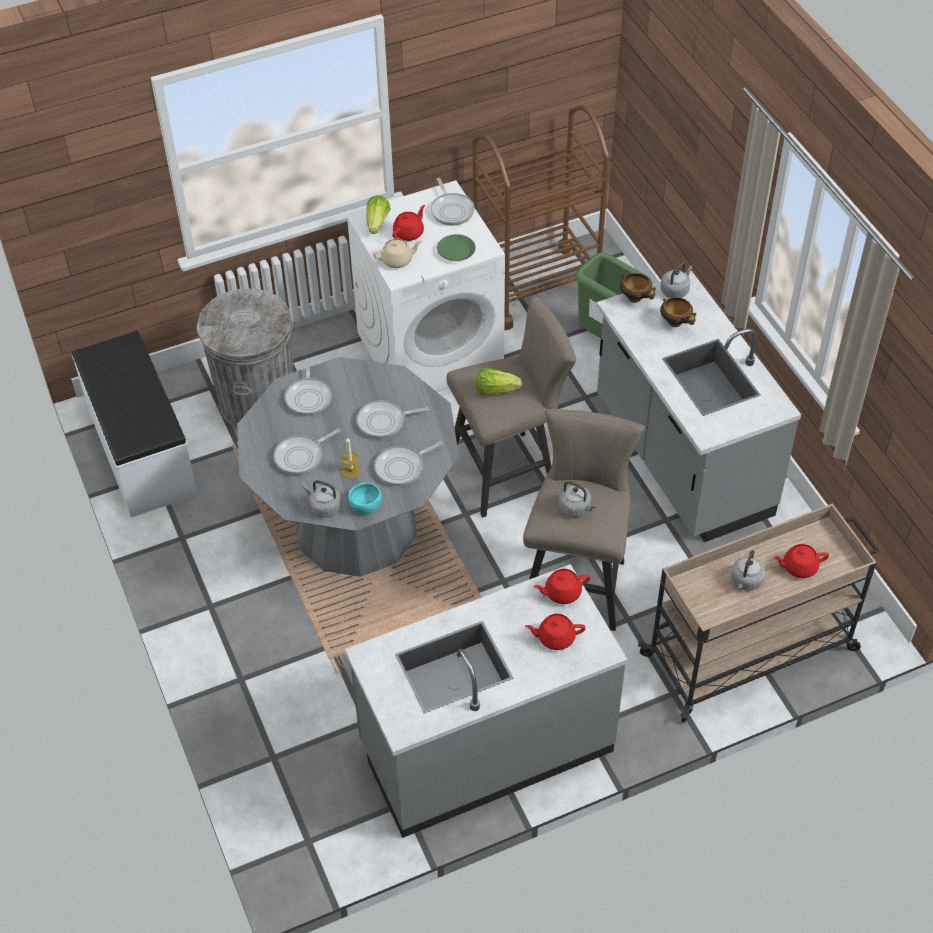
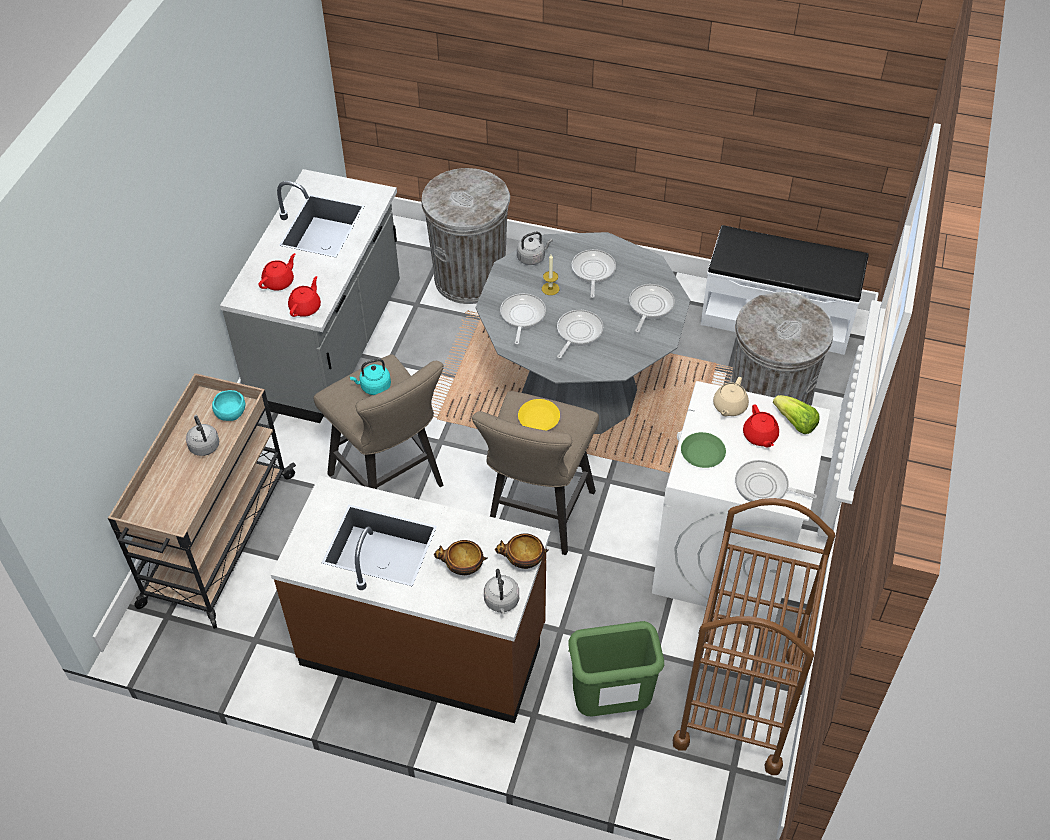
camera: 130 degrees right, 0 degrees up
(291, 704) = (469, 278): none -> grey trash can
(309, 397) = (650, 307): frying pan -> frying pan turned 75 degrees clockwise
(364, 505) = (511, 278): turquoise bowl -> turquoise bowl (231, 412)
(495, 390) = (539, 418): lettuce -> yellow plate
(576, 508) = (374, 387): grey kettle -> turquoise kettle
(681, 459) = (424, 645): grey counter -> brown counter
(799, 567) = (174, 486): red teapot -> none

